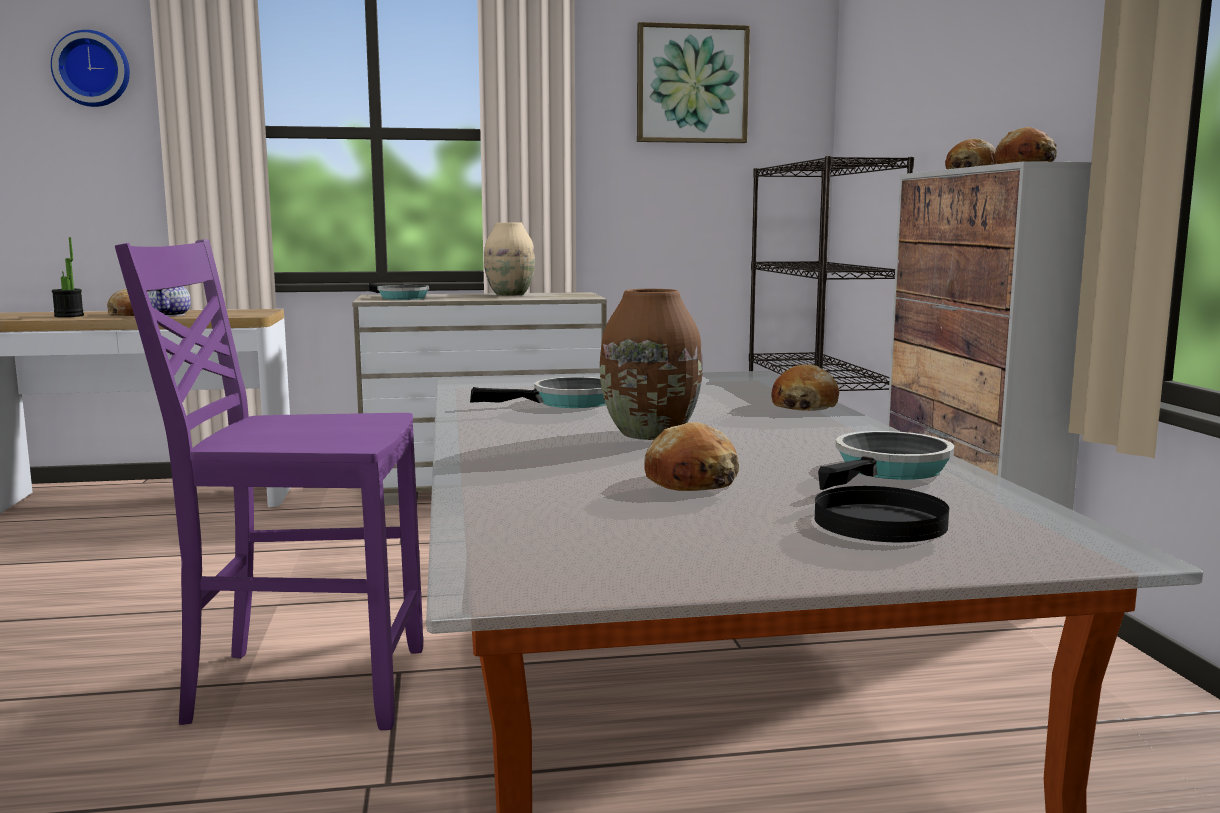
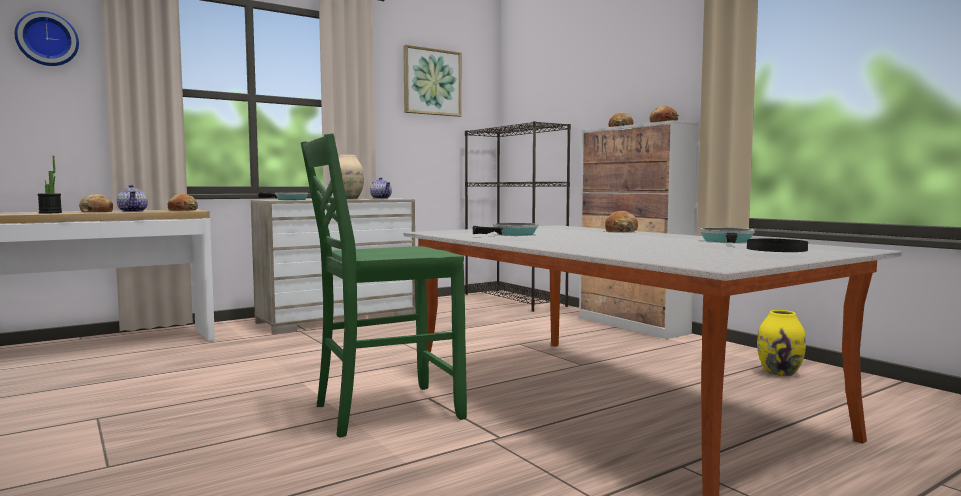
camera: 25 degrees left, 5 degrees down
(304, 686) = (384, 411): purple chair -> green chair
(566, 294) = (381, 198): none -> teapot
(649, 434) = (594, 239): brown vase -> none
(691, 480) = (669, 246): bread -> bread (183, 210)
(1137, 749) = (780, 372): none -> yellow vase

